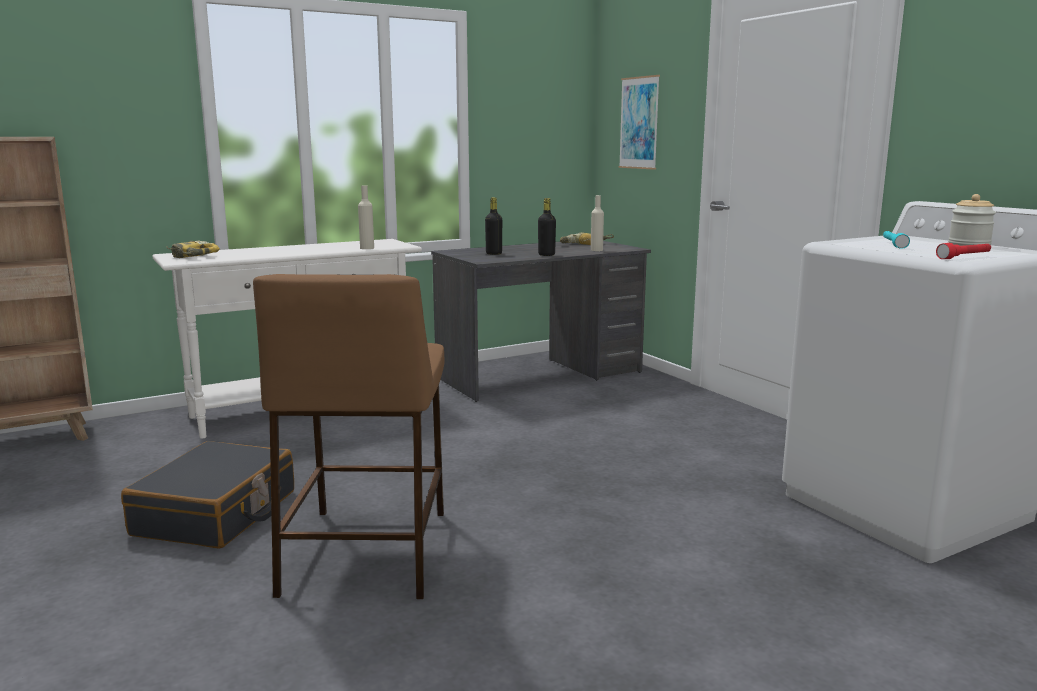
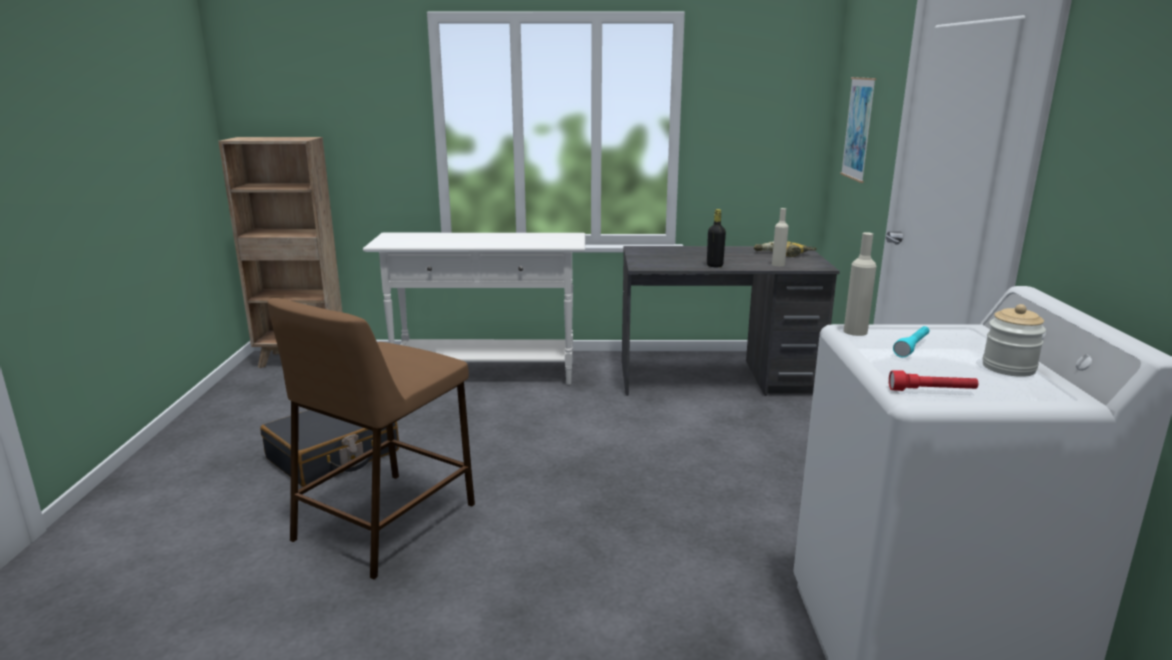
camera: 30 degrees right, 5 degrees up
(190, 256) = (398, 238): power drill -> none
(367, 248) = (537, 244): beige bottle -> beige bottle (855, 331)
(494, 253) = (669, 257): black bottle -> none

